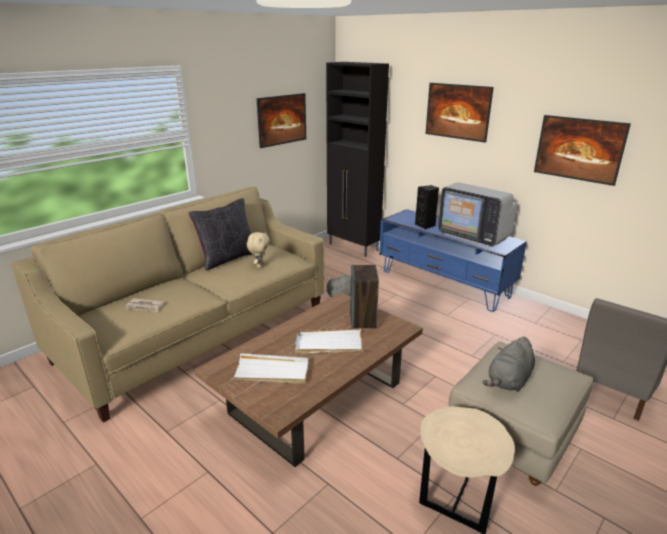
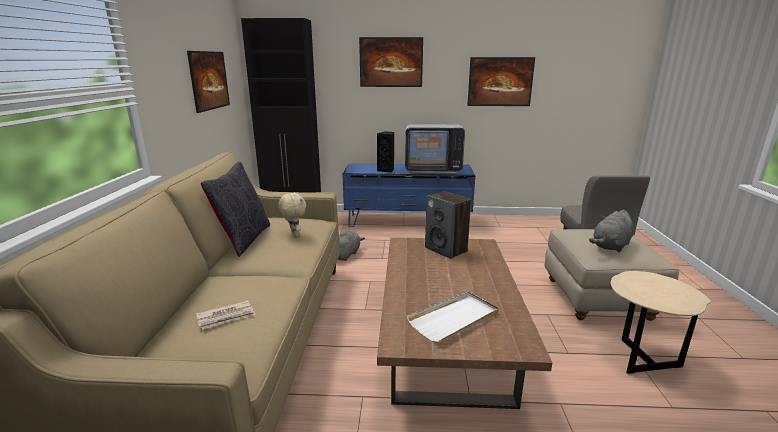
camera: 40 degrees left, 5 degrees down
(328, 344) = (456, 277): white tray -> none
(509, 381) = (610, 246): grey plush toy -> grey plush toy turned 45 degrees clockwise

